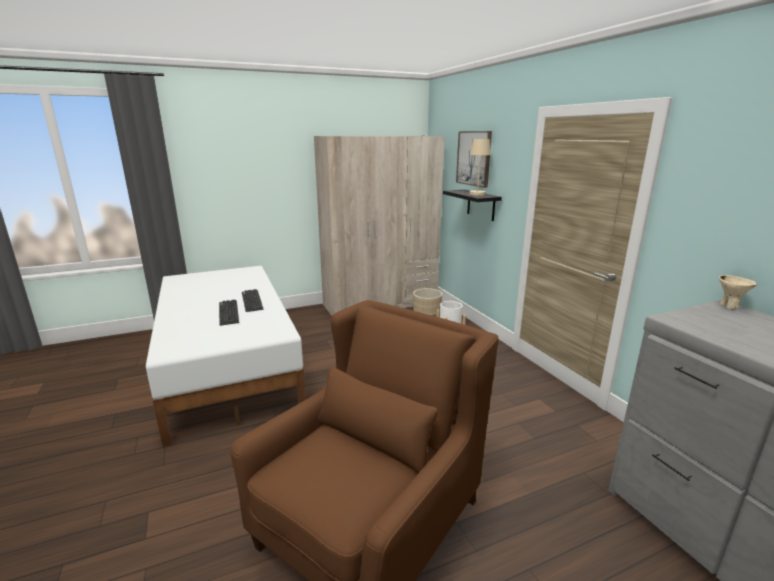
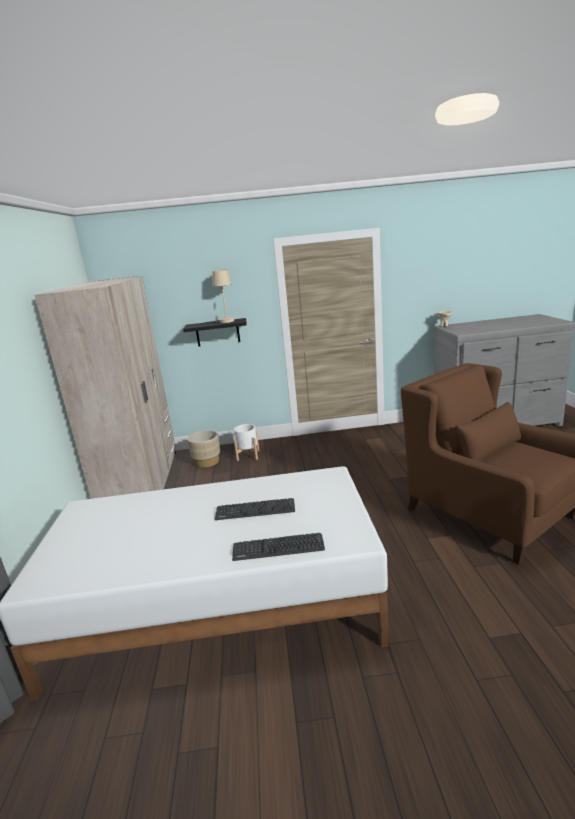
camera: 70 degrees left, 0 degrees up
(252, 301) = (224, 497): keyboard -> keyboard (278, 547)
(474, 158) = (194, 291): picture -> none

